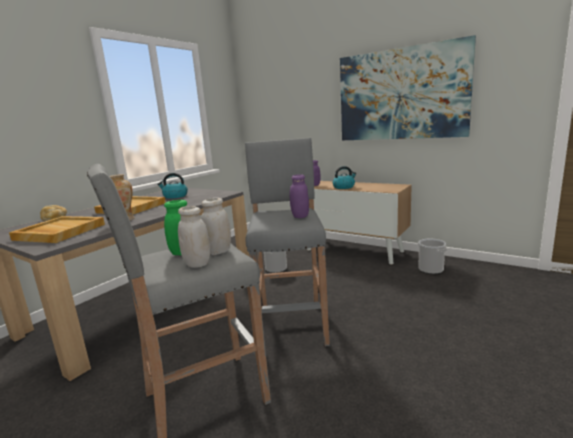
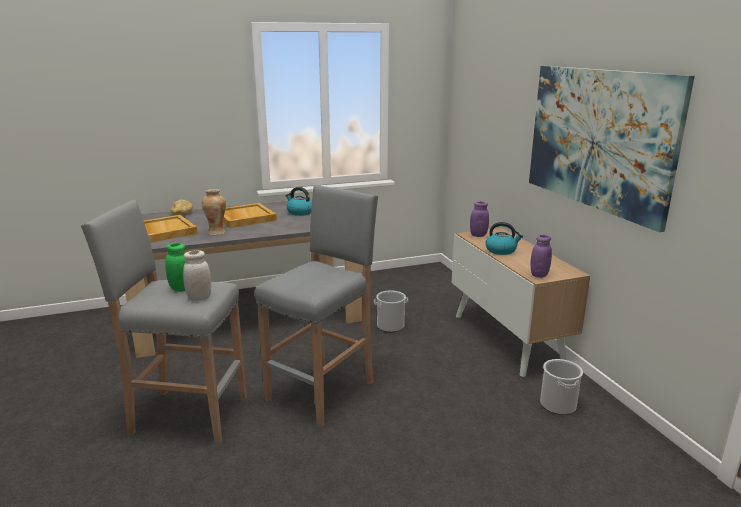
camera: 35 degrees right, 5 degrees up
(197, 264) = (168, 303): white jar -> none
(300, 216) = (323, 283): purple jar -> purple jar (539, 275)

